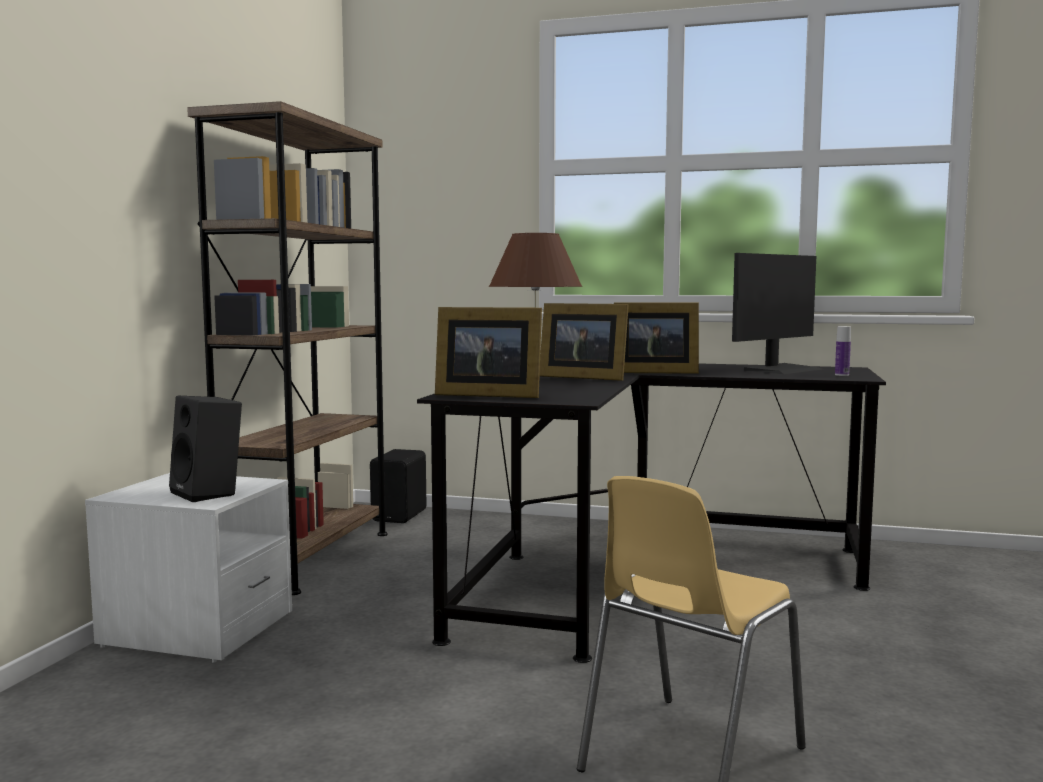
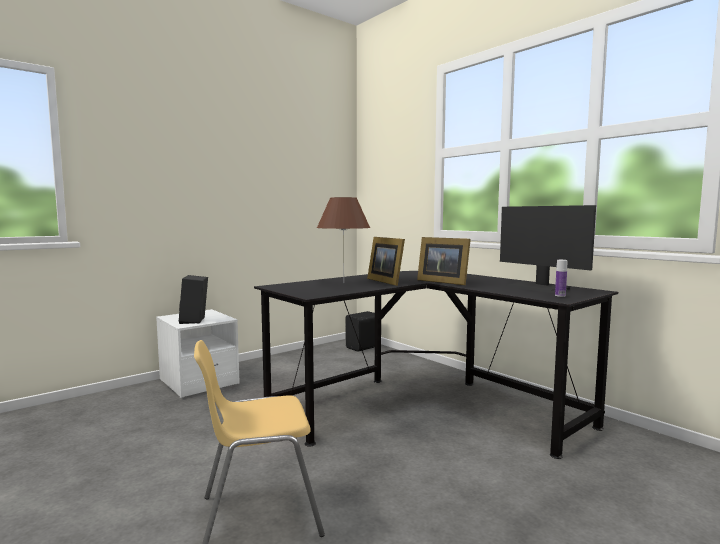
camera: 35 degrees right, 0 degrees up
(308, 557) = (290, 360): brown bookcase -> none
(486, 394) = (290, 287): picture frame -> none
(782, 369) = (537, 287): monitor -> monitor turned 60 degrees clockwise

